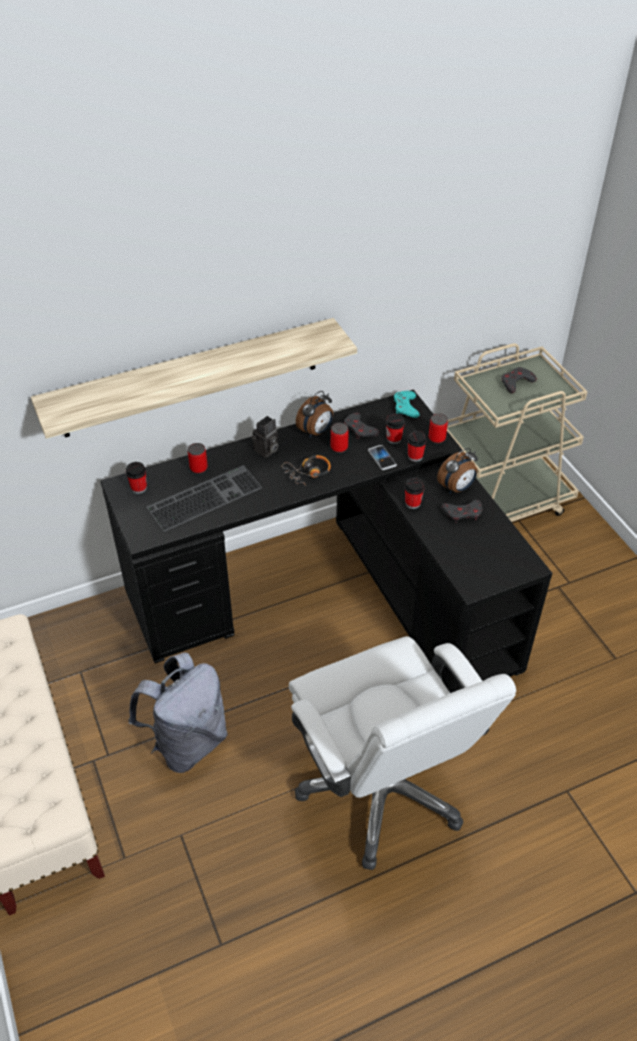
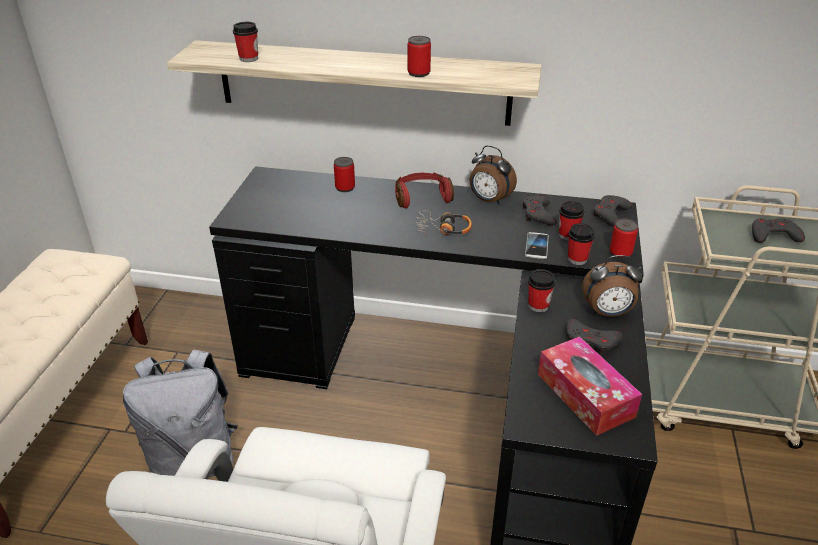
camera: 35 degrees right, 10 degrees down
(139, 488) = (277, 182): cup -> cup (249, 58)
(205, 496) = (324, 210): keyboard -> none
(266, 451) = (422, 197): camera -> red headphones
(316, 432) = (489, 200): alarm clock -> alarm clock turned 45 degrees clockwise
(339, 447) = (499, 221): can -> can (419, 73)
(405, 407) = (610, 214): turquoise game controller -> grey game controller
(488, 552) = (585, 395): none -> tissue box

